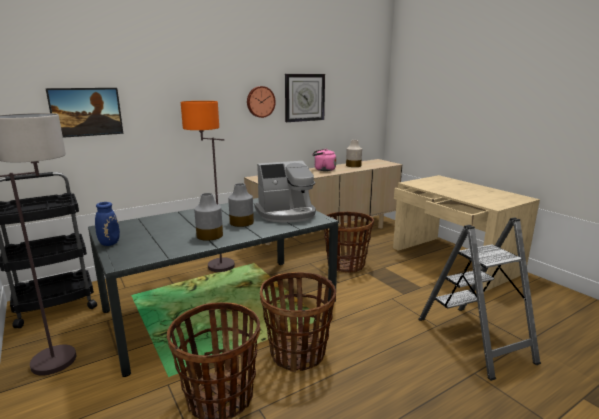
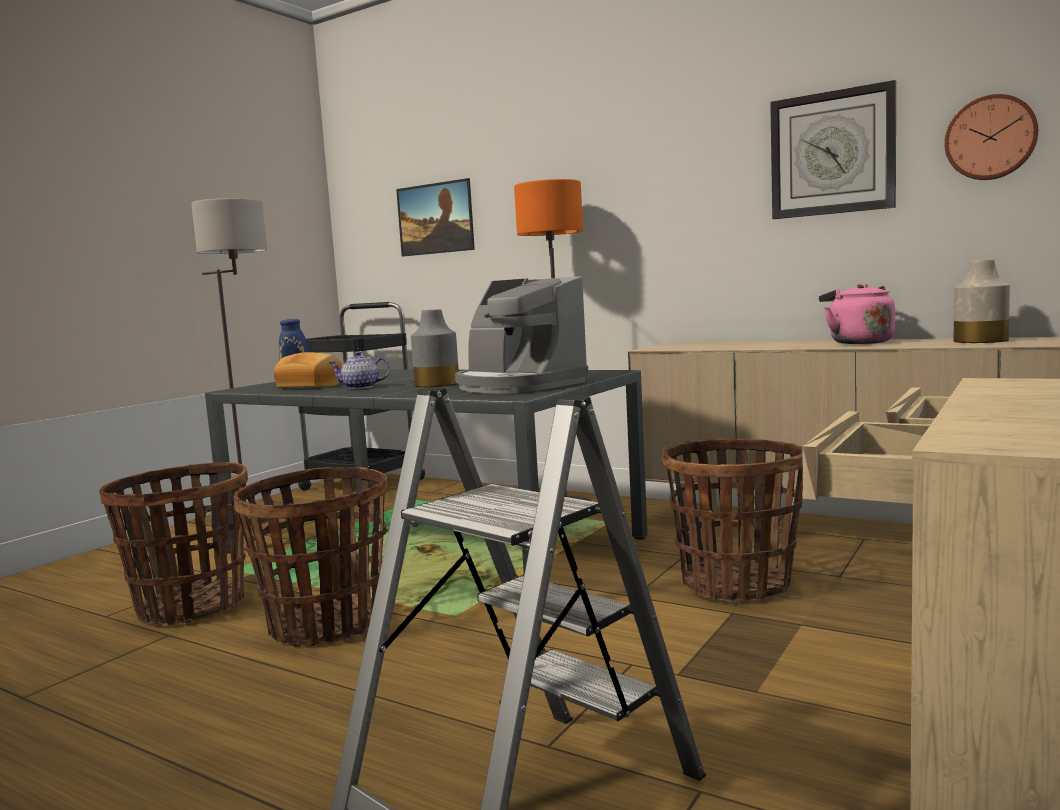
camera: 65 degrees right, 10 degrees down
(165, 244) = (311, 386): none -> bread
(210, 235) = (361, 387): grey vase -> teapot
(260, 101) = (709, 176): wall clock -> wall clock (990, 138)

